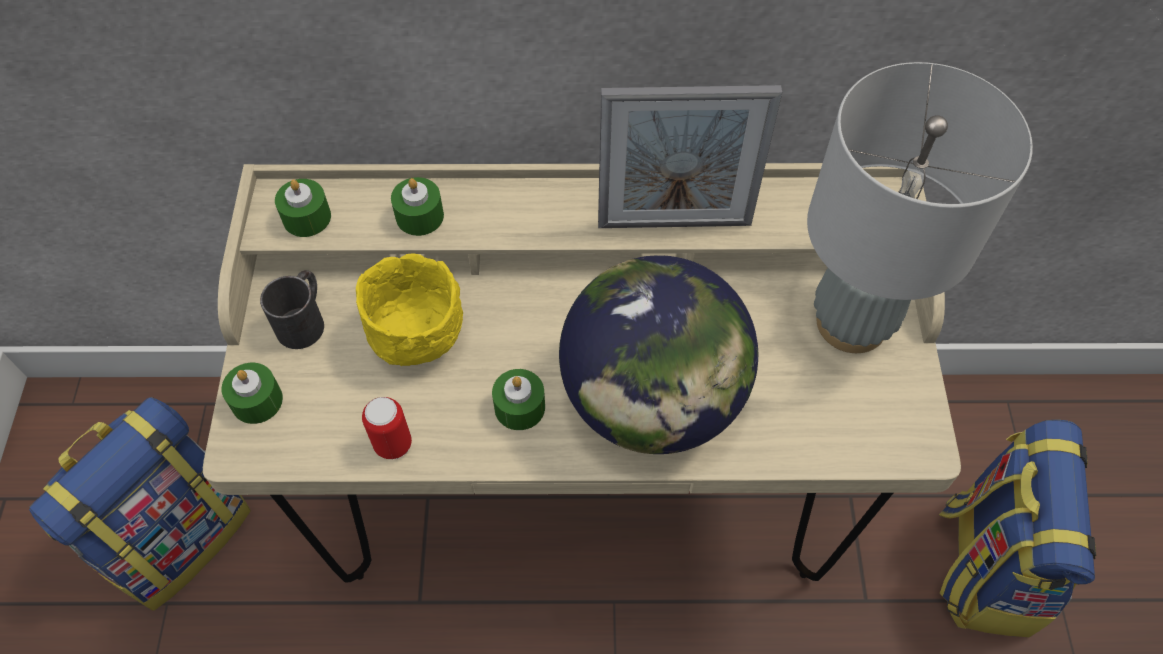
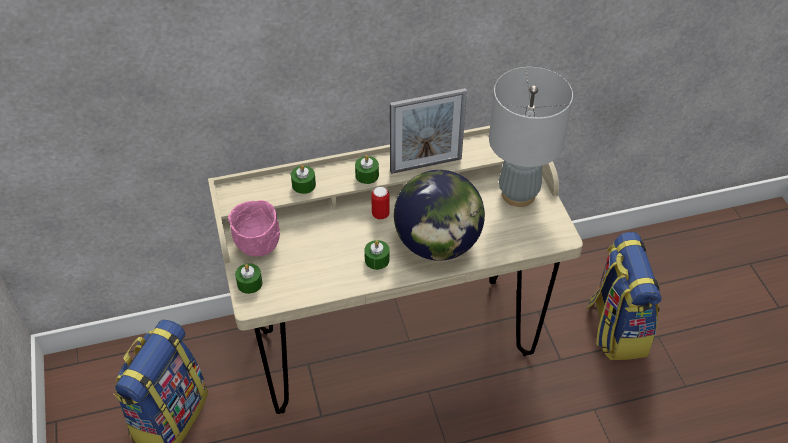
camera: 15 degrees left, 10 degrees down
(304, 319) = (258, 245): black mug -> pink bowl
(307, 217) = (248, 196): green candle -> green candle (367, 175)
(393, 444) = (323, 287): can -> can (380, 214)
(418, 342) = (318, 243): yellow bowl -> none

